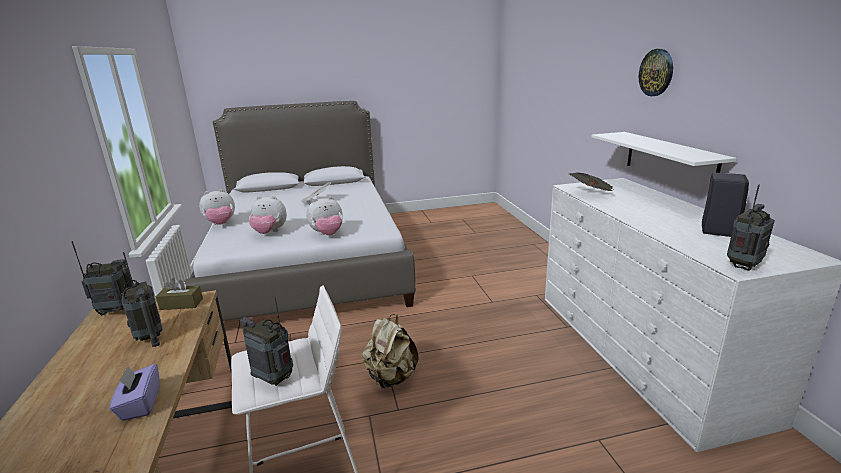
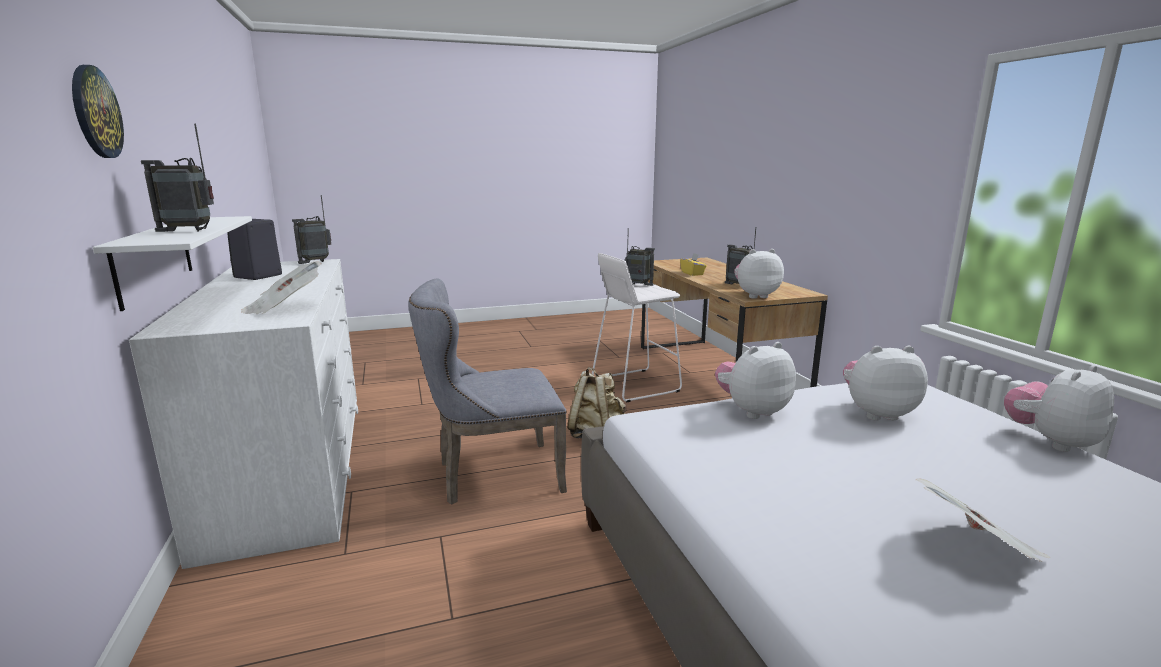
camera: 175 degrees right, 5 degrees down
(115, 311) = (800, 293): radio -> radio (189, 231)
(140, 404) = (692, 273): purple tissue box -> yellow tissue box
(181, 304) = (755, 296): brown tissue box -> plush toy
(476, 337) = (491, 475): none -> grey chair

